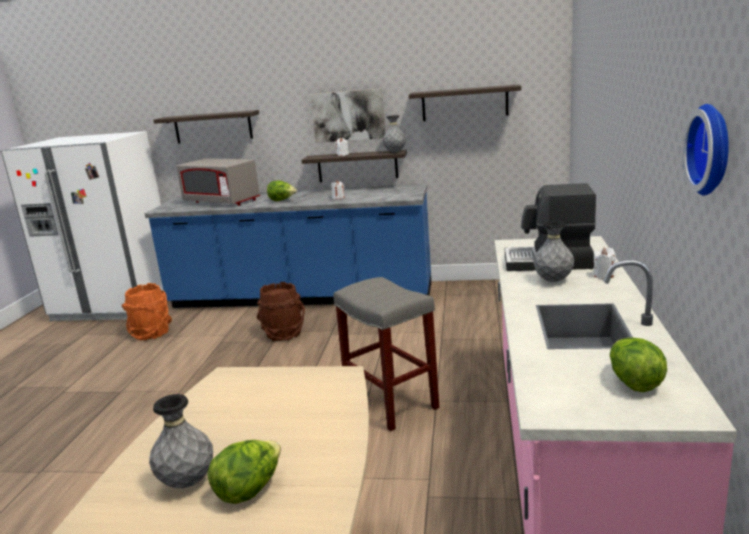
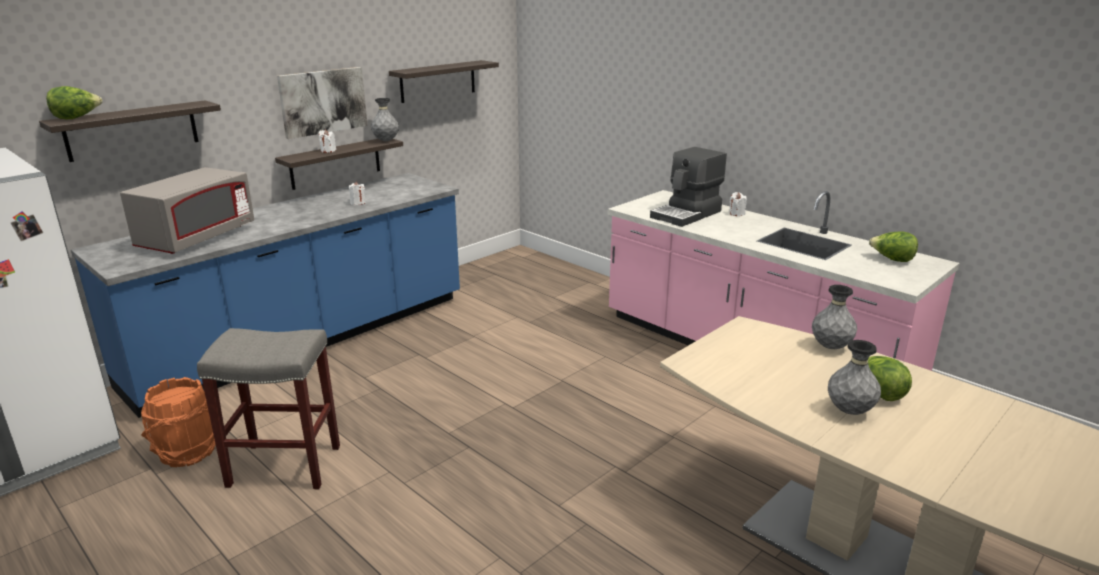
camera: 55 degrees left, 5 degrees up
(222, 202) = (197, 238): grey microwave -> grey microwave turned 45 degrees counterclockwise
(282, 200) = (291, 219): lettuce -> lettuce (77, 118)
(284, 334) = (374, 377): brown bucket -> none
(389, 403) = (594, 380): grey stool -> grey stool (283, 466)
(553, 281) = (723, 224): grey vase -> grey vase (830, 347)
(713, 149) = (901, 113): wall clock -> none

